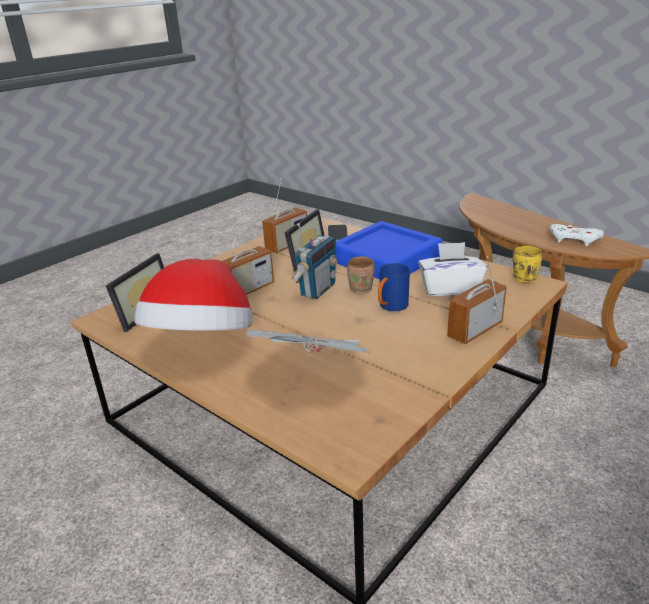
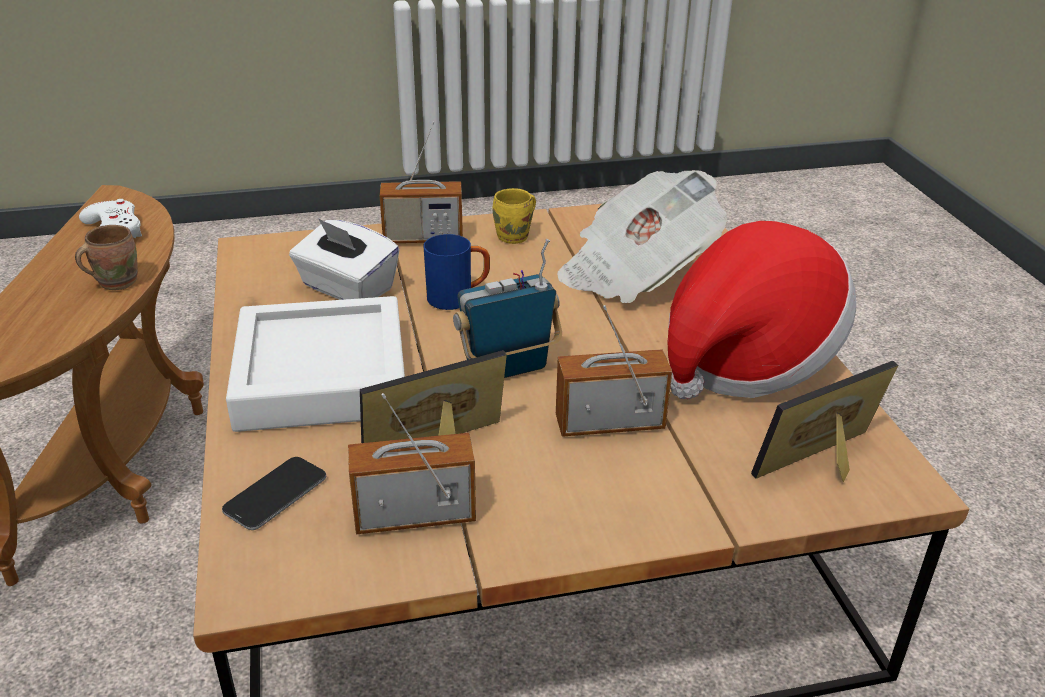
camera: 145 degrees left, 5 degrees up
(362, 288) = (445, 340): brown mug -> brown mug (115, 282)
(386, 259) = (322, 376): blue tray -> white tray
(523, 279) = (249, 259): yellow mug -> yellow mug (516, 237)

